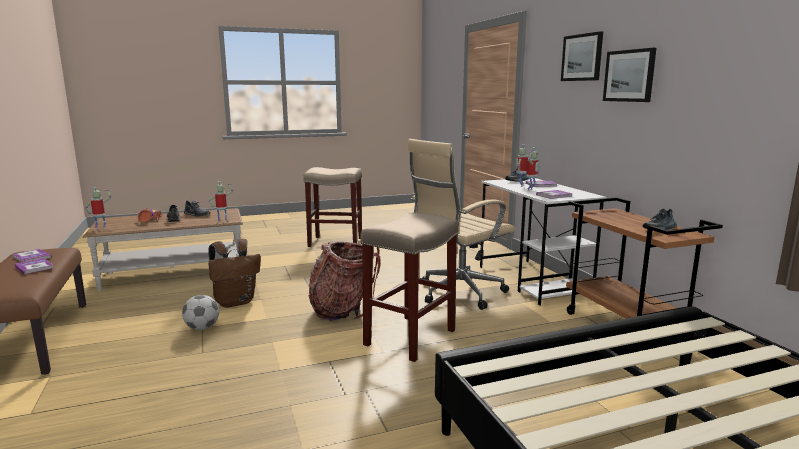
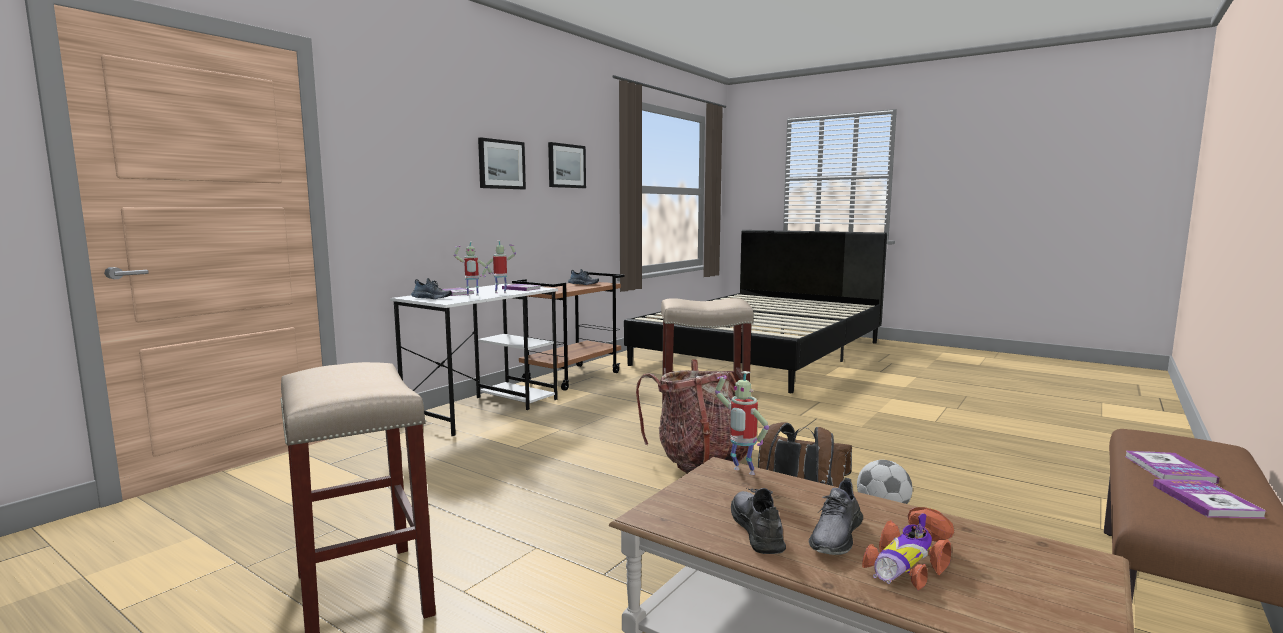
camera: 125 degrees left, 5 degrees down
(101, 229) = (1076, 569): toy robot -> none
(457, 293) = (568, 428): beige office chair -> none
(582, 57) = (442, 137): picture -> picture (566, 166)

